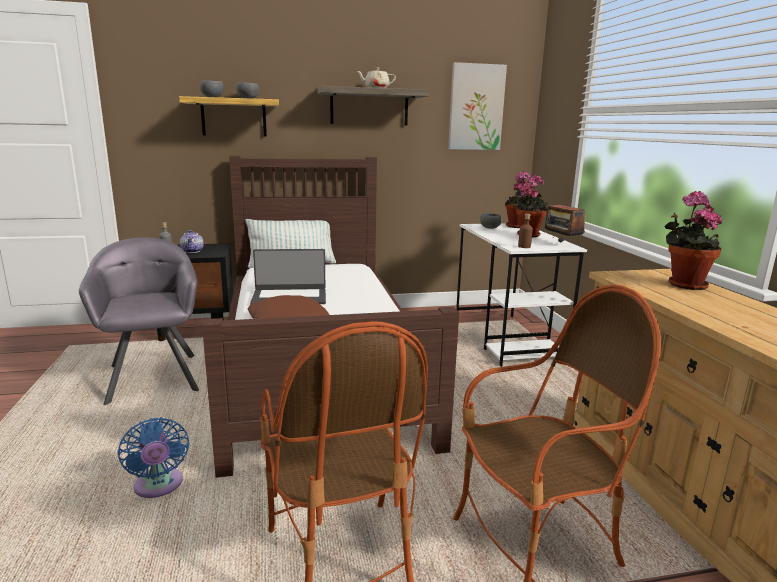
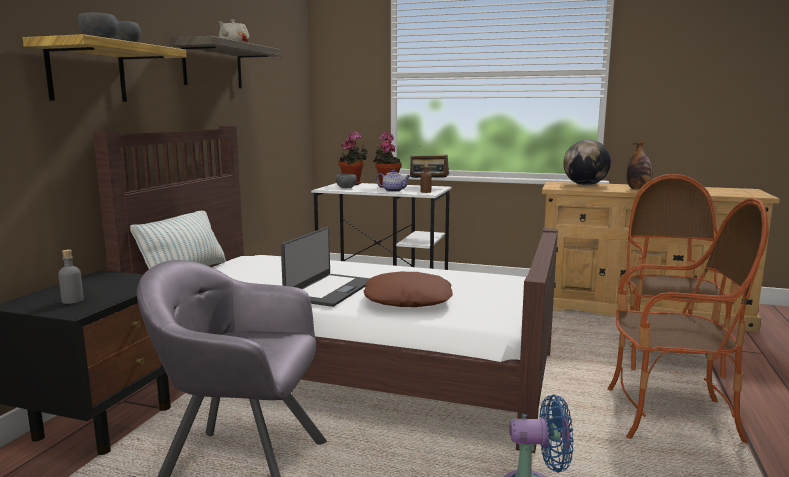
camera: 60 degrees left, 5 degrees down
(193, 251) = (106, 288): teapot -> teapot (393, 190)
(476, 107) = (280, 70): picture -> none
(683, 284) = (585, 185): potted plant -> globe
(716, 311) = (638, 189): none -> bottle

